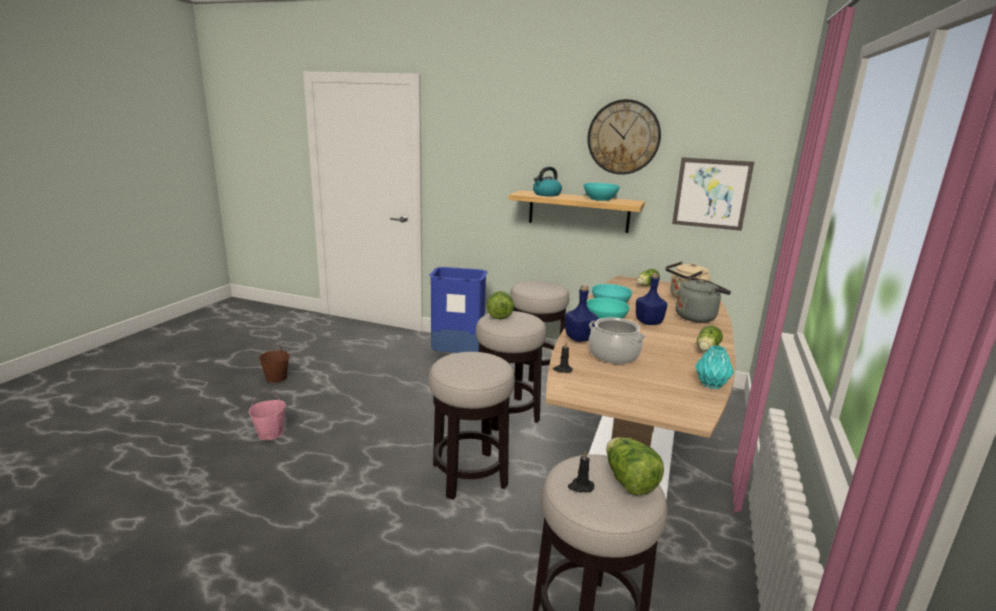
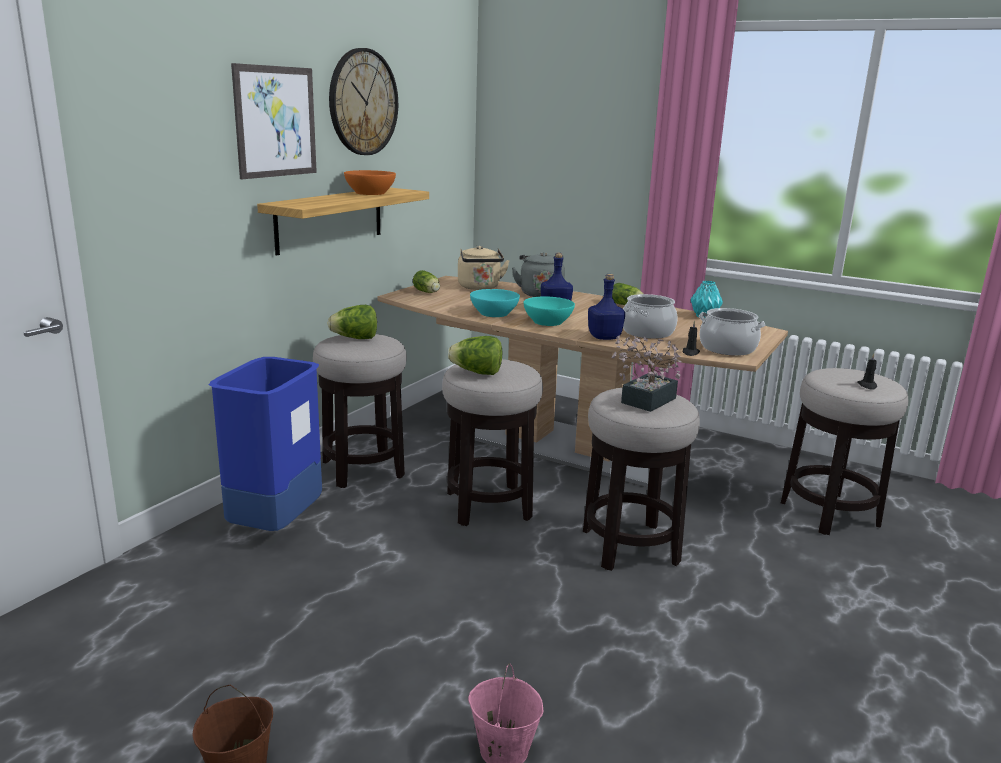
camera: 80 degrees left, 0 degrees up
(466, 363) = (644, 402): none -> potted plant
(546, 194) = (317, 200): kettle -> none
(592, 387) = (727, 349): none -> cooking pot
(600, 199) = (370, 193): turquoise bowl -> orange bowl
(629, 482) = (849, 372): lettuce -> lettuce (355, 338)
(711, 193) = (435, 165): picture -> picture (276, 122)

